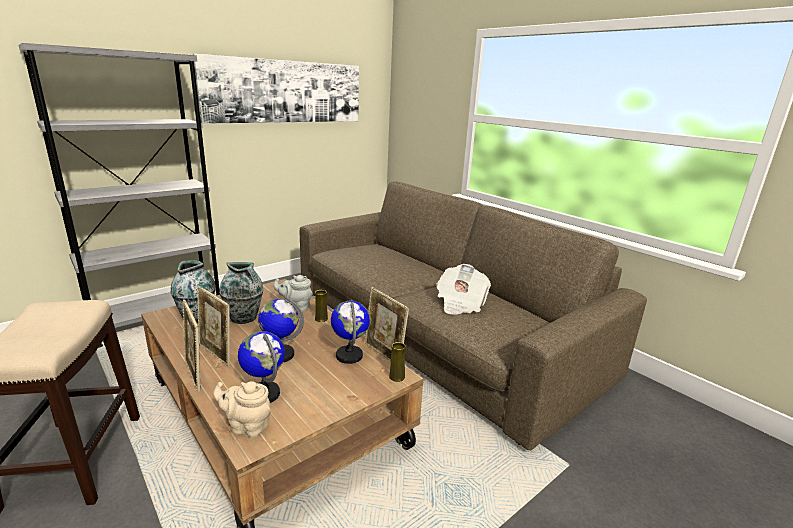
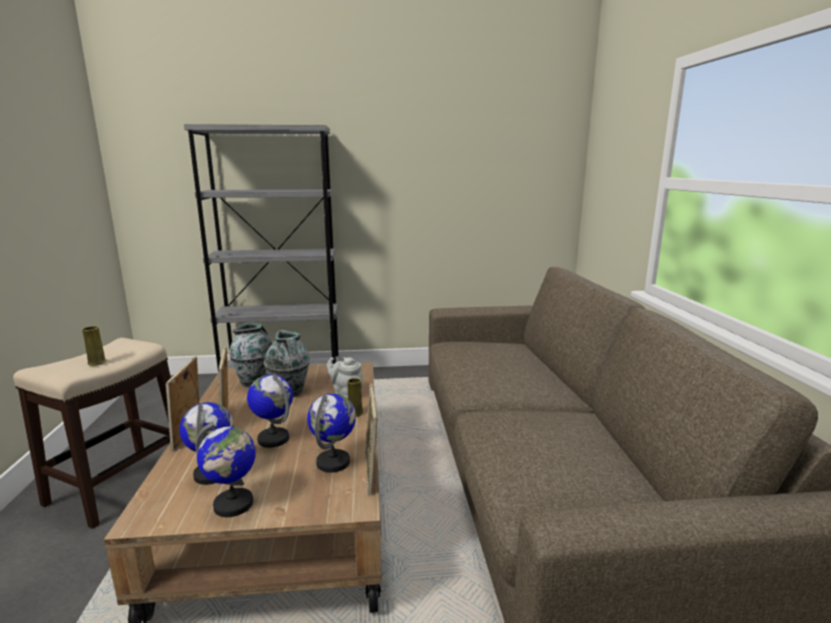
camera: 35 degrees right, 5 degrees down
(247, 426) = (162, 500): beige teapot -> none
(285, 91) = (441, 160): picture -> none
(313, 407) = (233, 505): none -> globe
(397, 377) = (352, 506): yellow vase -> yellow vase (97, 362)
(460, 303) = (535, 439): newspaper -> none

